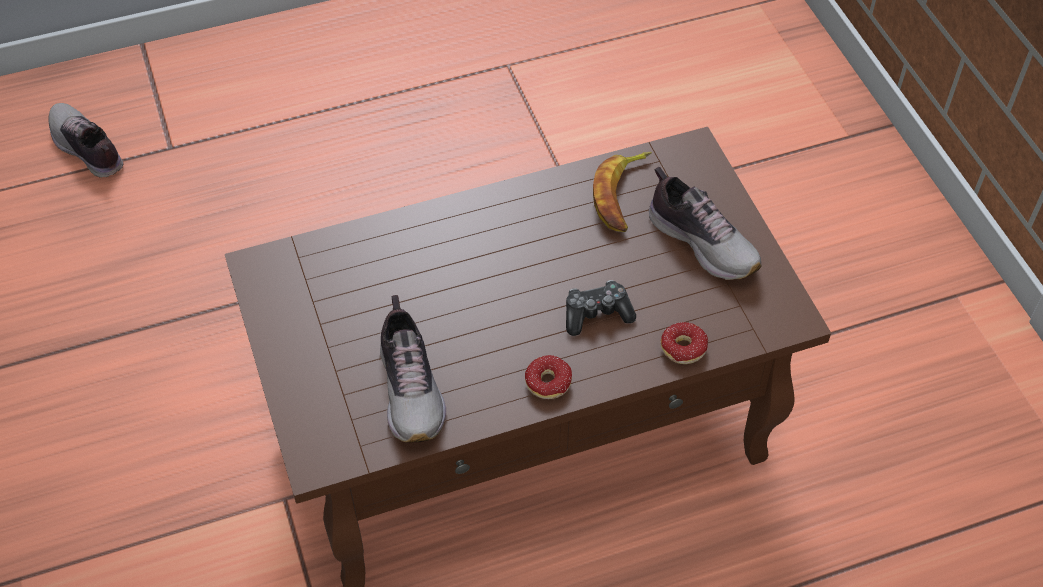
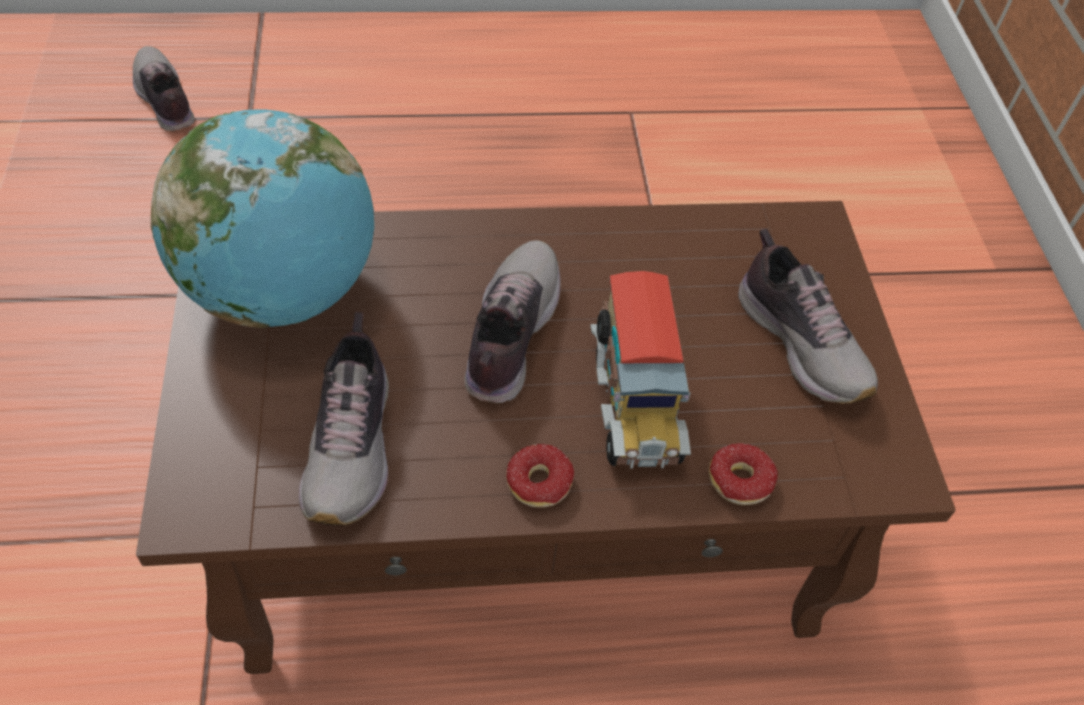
camera: 10 degrees right, 0 degrees up
(318, 294) = (282, 291): none -> globe
(493, 285) = (508, 333): none -> shoe
(596, 314) = (633, 404): game controller -> toy truck
(622, 195) = (709, 259): banana -> none

